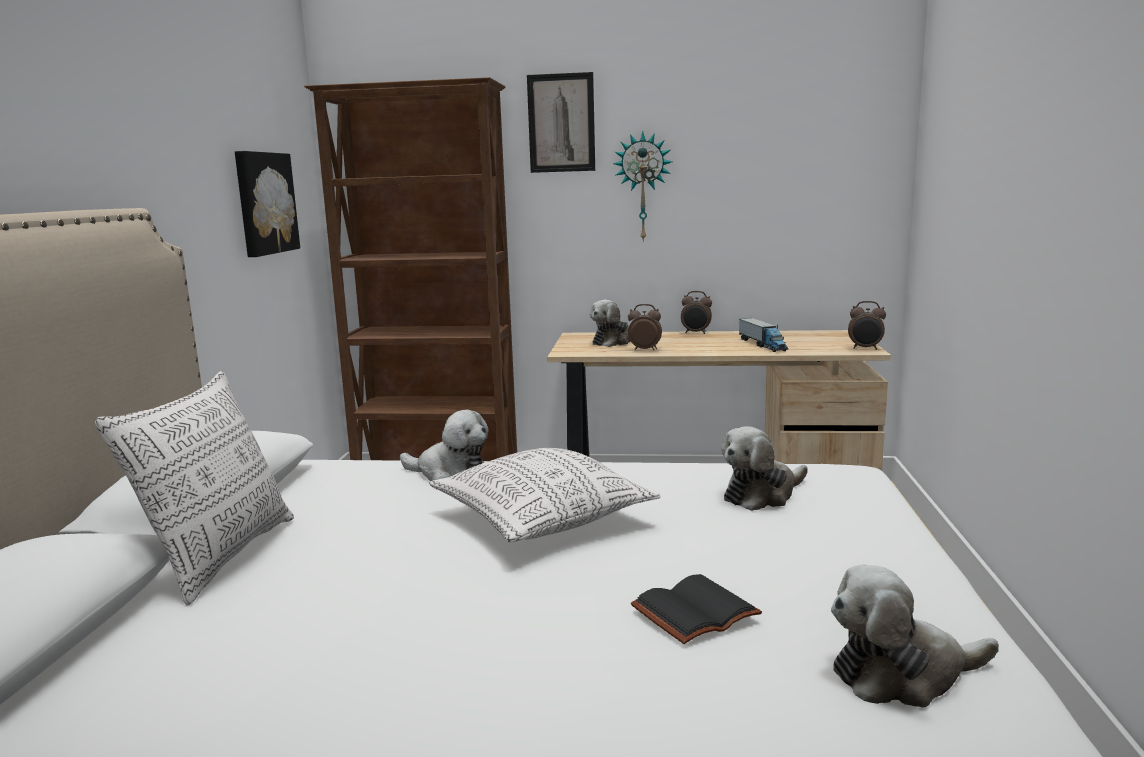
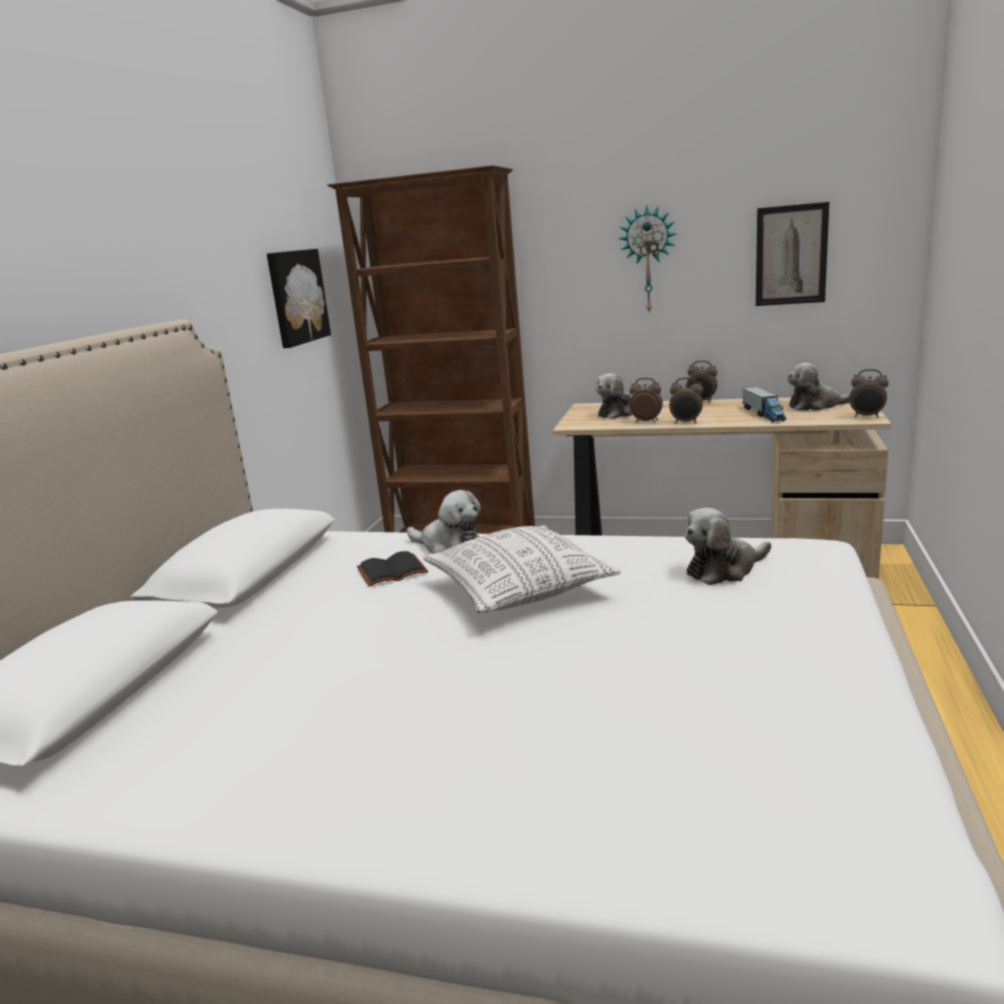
camera: 10 degrees right, 5 degrees up
(221, 557) = (253, 619): pillow -> none
(561, 123) = (567, 201): picture -> picture (791, 255)
(686, 351) = (686, 422): none -> alarm clock
(696, 614) = (629, 680): black book -> black book (391, 572)
(902, 674) = (797, 741): plush toy -> plush toy (816, 406)

